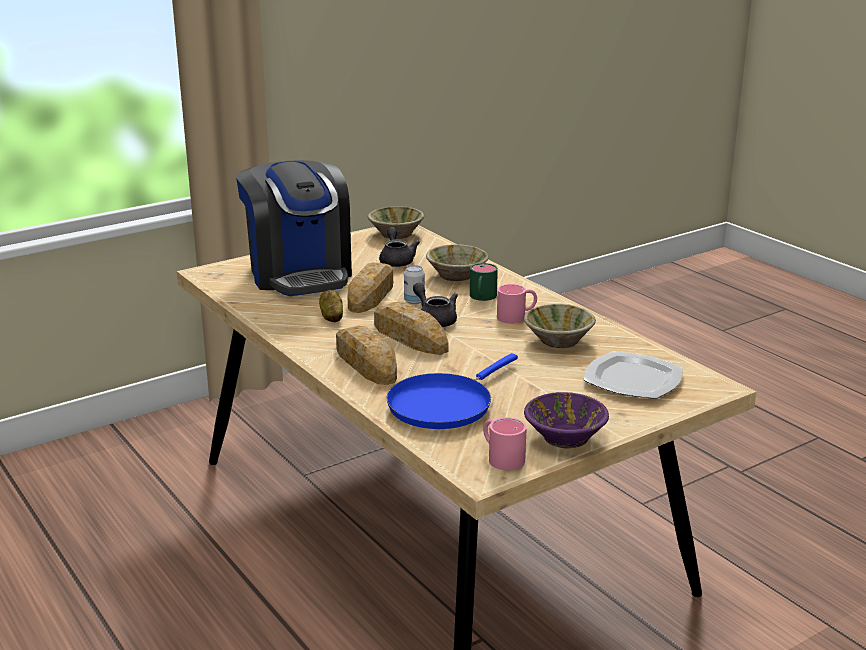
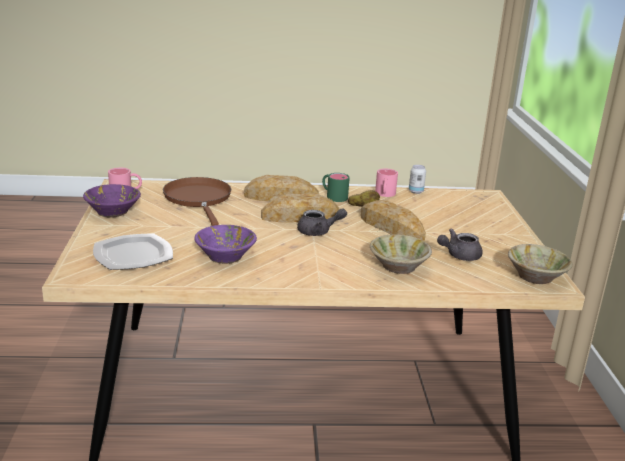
camera: 120 degrees right, 0 degrees up
(299, 274) = (459, 218): coffee machine -> none
(396, 260) = (459, 256): grey teapot -> grey teapot turned 135 degrees clockwise
(414, 301) = (360, 236): can -> can (416, 191)
(444, 404) = (198, 199): blue frying pan -> brown frying pan
(482, 297) = (338, 259): green mug -> green mug (333, 196)
(517, 316) = (285, 258): pink mug -> pink mug (384, 194)
(558, 340) = (225, 256): beige bowl -> purple bowl

